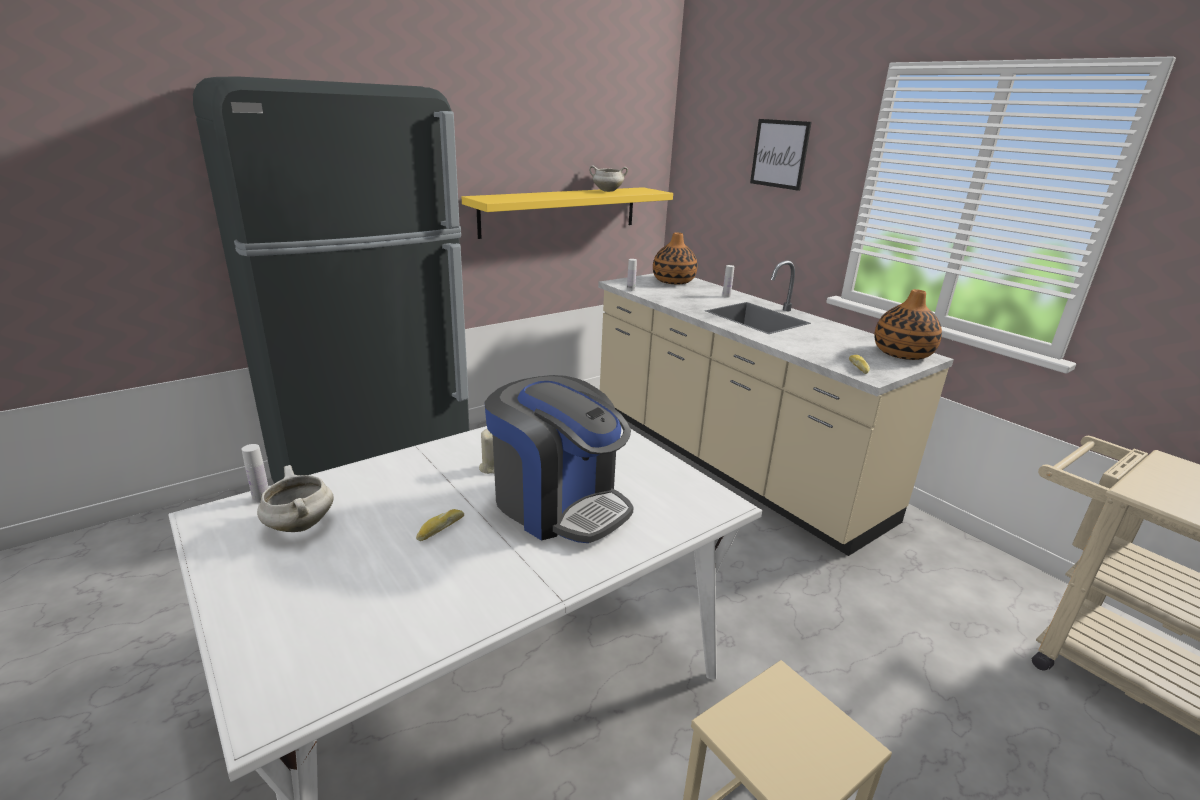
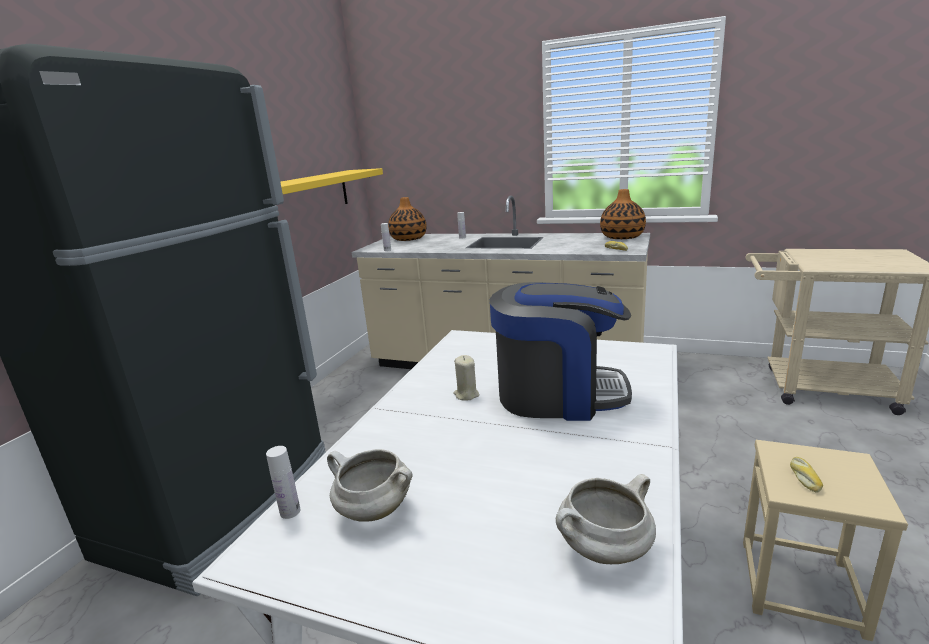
camera: 30 degrees left, 5 degrees down
(440, 529) = (505, 450): bread -> bread (803, 478)
(607, 191) = (331, 174): white cooking pot -> white cooking pot (604, 551)
(779, 154) = (466, 121): picture -> none

